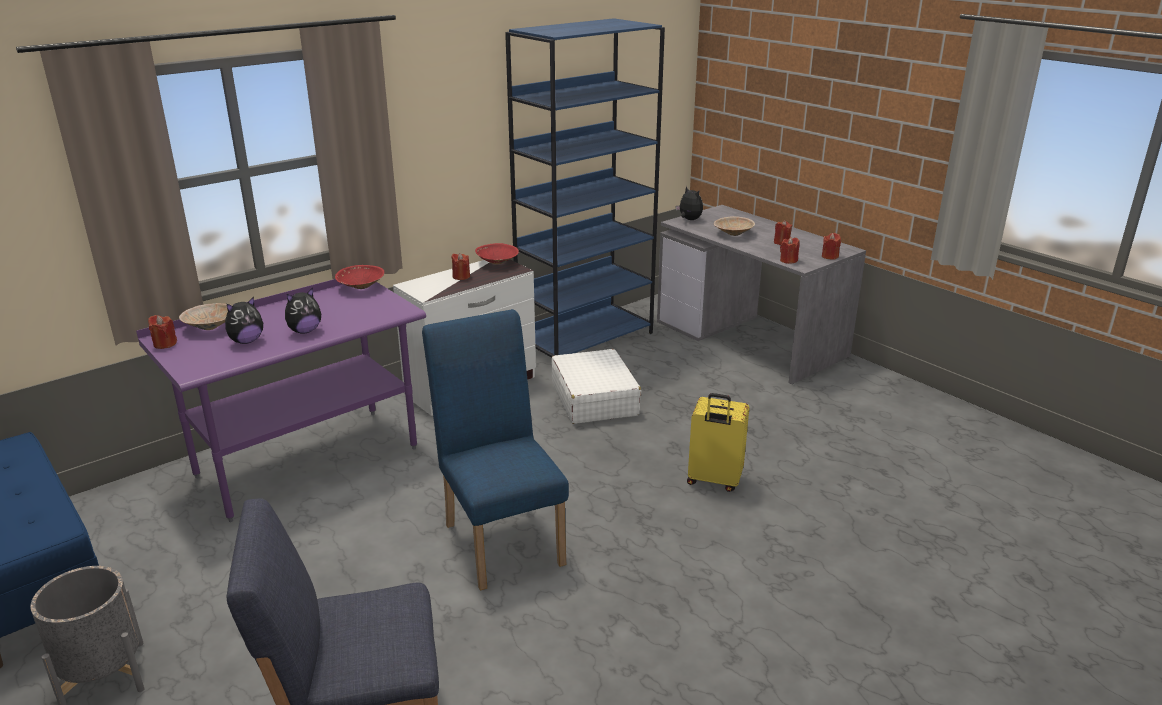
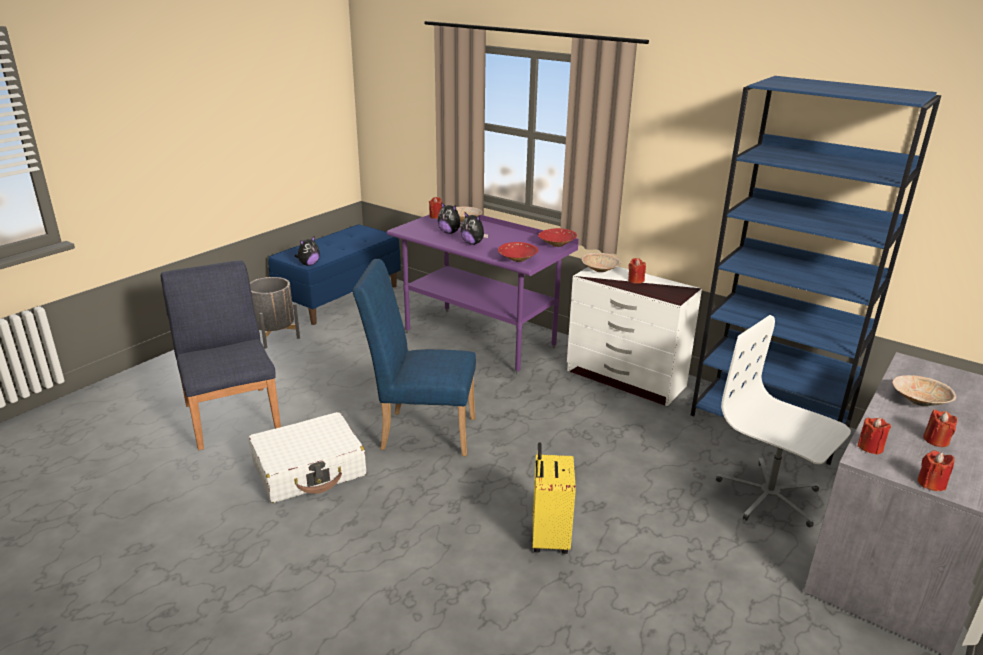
camera: 75 degrees right, 0 degrees up
(422, 288) = (600, 271): none -> beige bowl
(497, 263) = (681, 289): red bowl -> red bowl (517, 260)
(501, 537) = (420, 431): blue chair -> blue chair turned 135 degrees counterclockwise
(594, 399) = (652, 445): white suitcase -> white suitcase (309, 470)
(683, 367) = (769, 496): none -> white office chair
(689, 220) = (928, 368): plush toy -> plush toy (309, 264)

